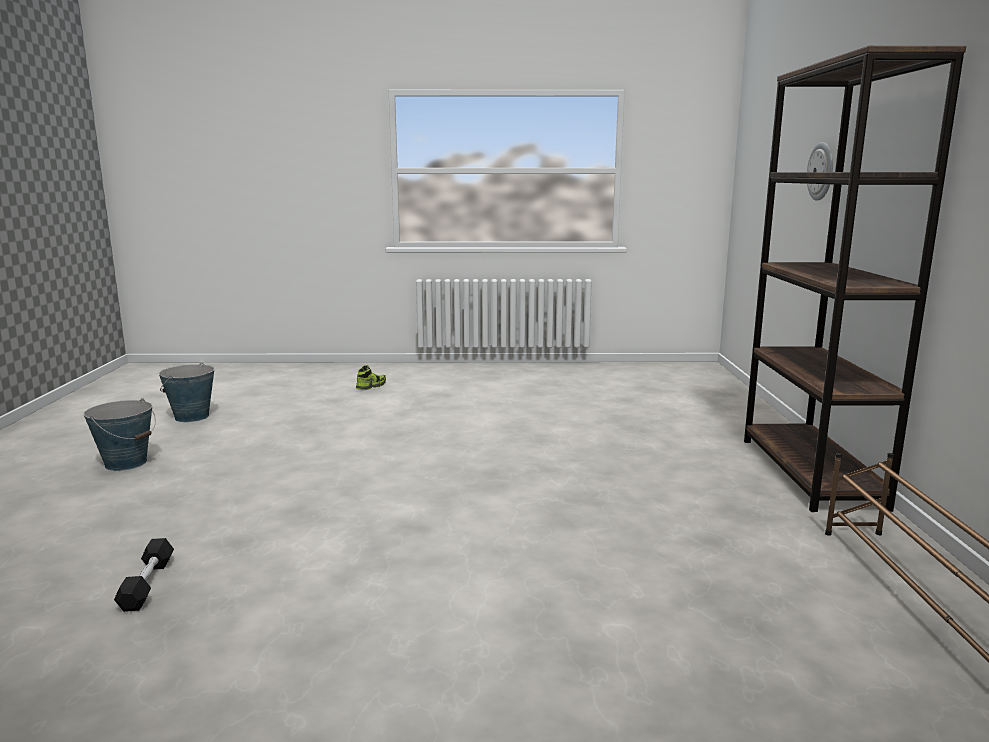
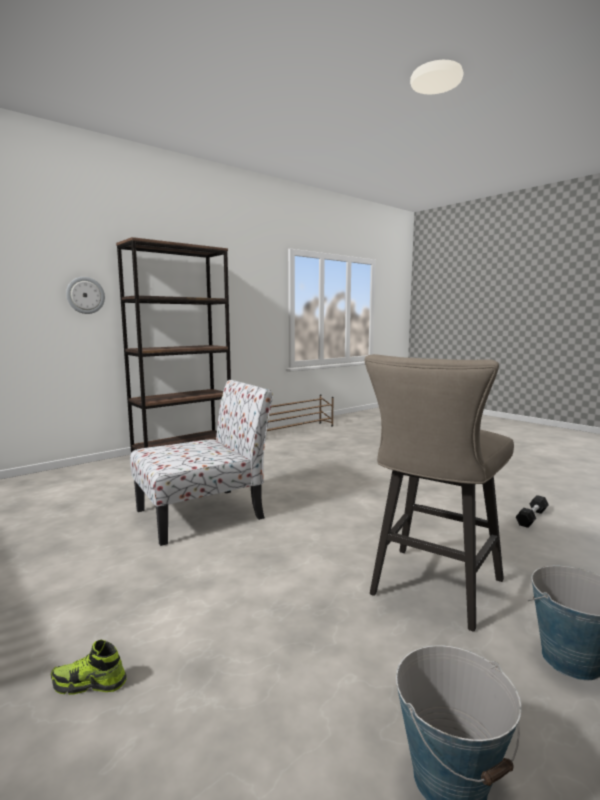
camera: 130 degrees left, 5 degrees down
(241, 461) = (431, 591): none -> beige stool
(520, 434) = (203, 514): none -> chair

